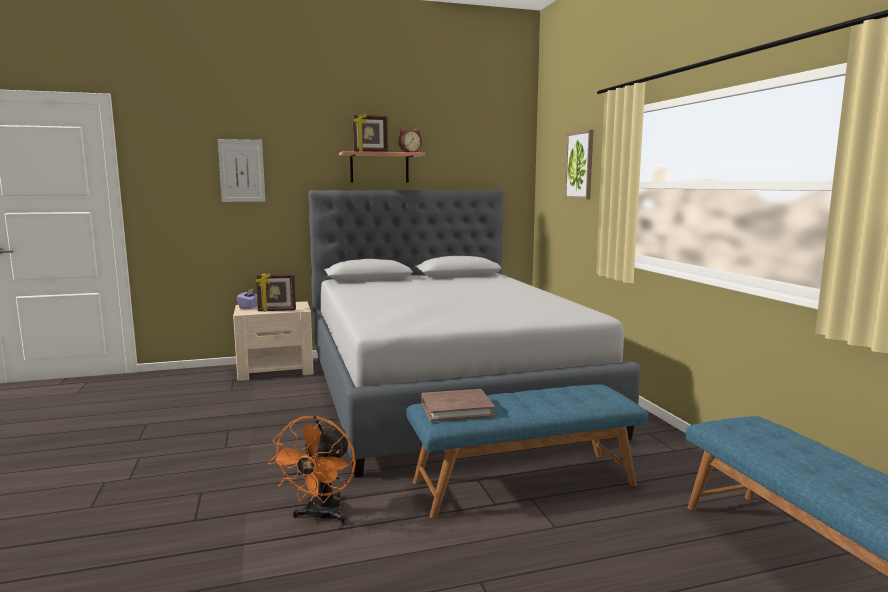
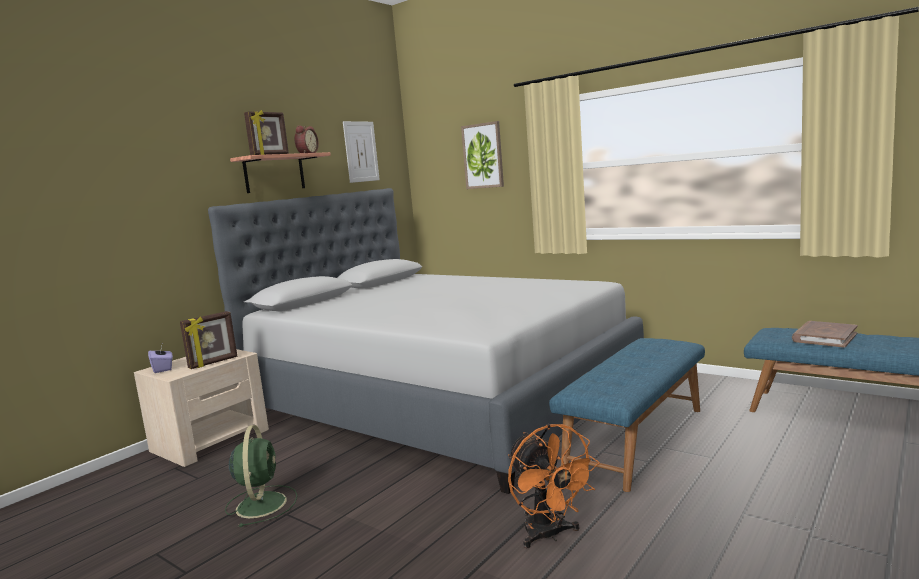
camera: 35 degrees left, 0 degrees up
(229, 418) = (261, 503): none -> green fan
(242, 170) = (115, 189): picture -> picture (361, 151)
(456, 409) = (605, 384): brown book -> brown book (824, 337)

